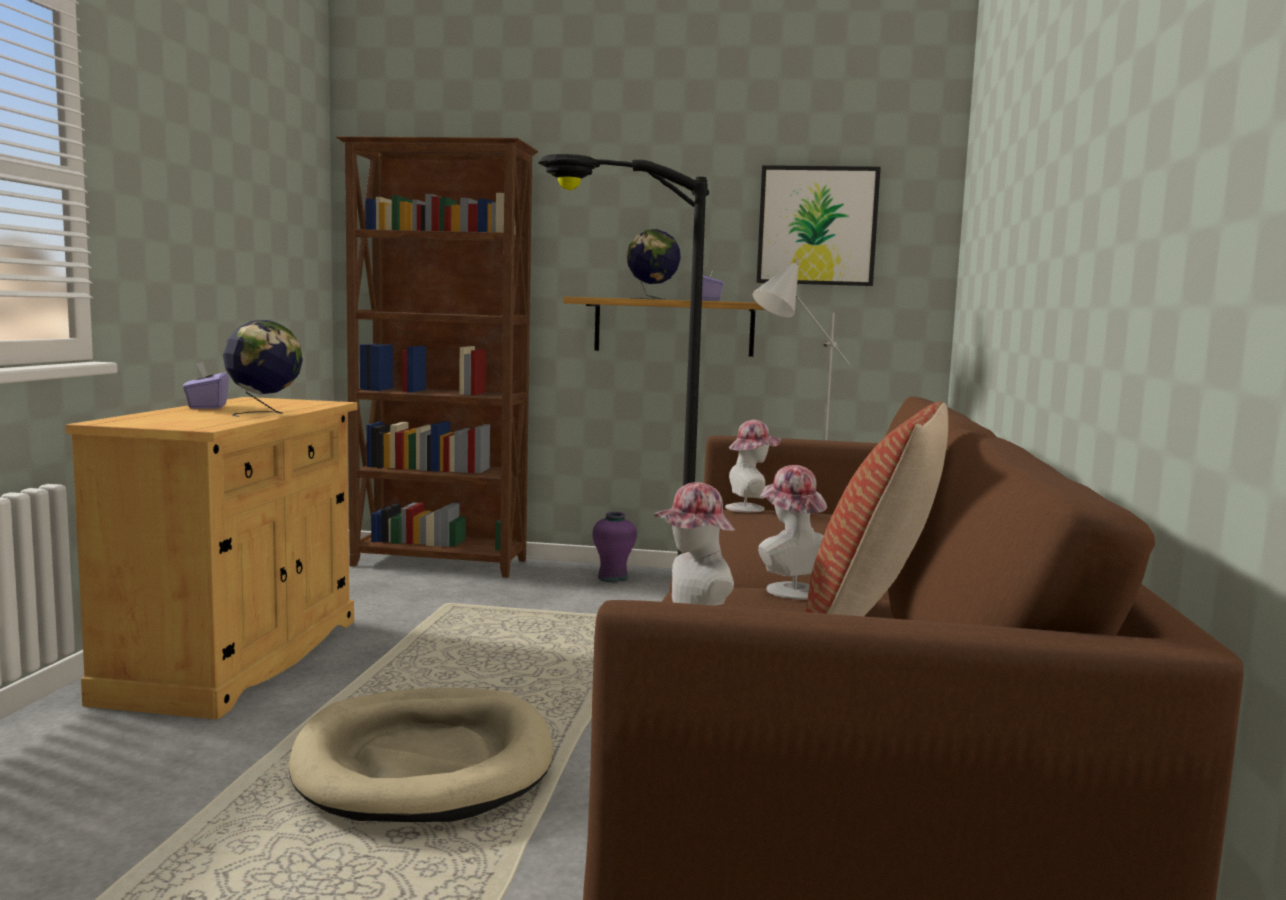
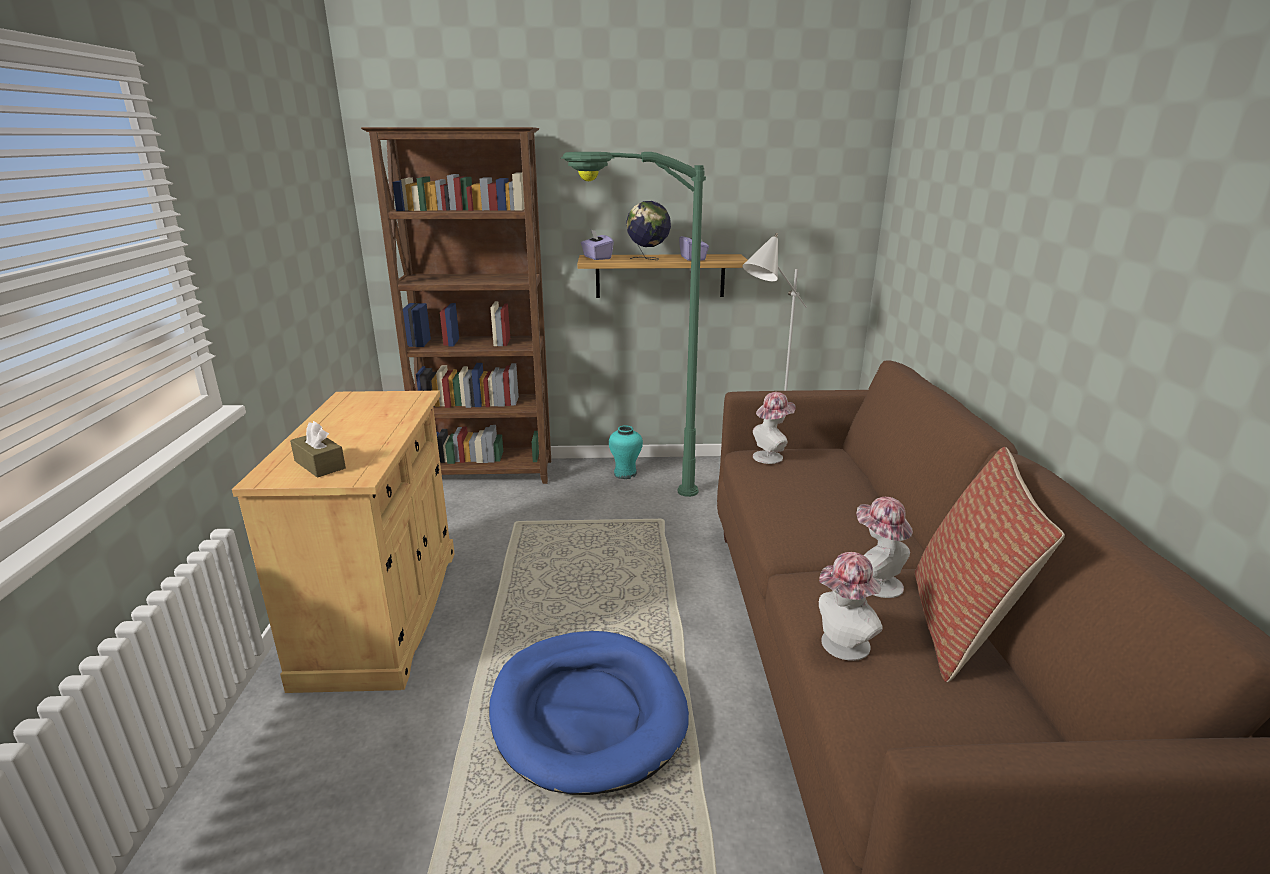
camera: 10 degrees left, 15 degrees up
(171, 420) = (319, 464): none -> brown tissue box
(207, 407) = (324, 423): purple tissue box -> purple tissue box (596, 258)
(264, 414) = (386, 434): globe -> none
(424, 763) = (587, 713): beige dog bed -> blue dog bed
(595, 596) = (622, 497): black floor lamp -> green floor lamp
(613, 578) = (625, 473): purple vase -> turquoise vase
(817, 226) = (775, 189): picture -> none

